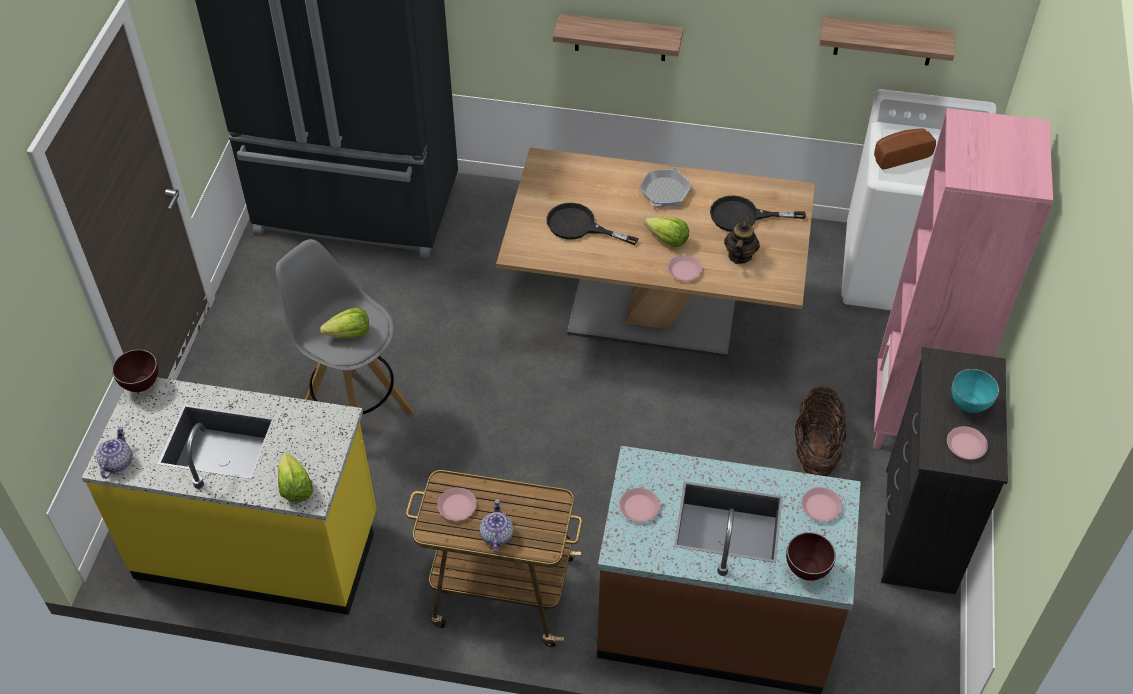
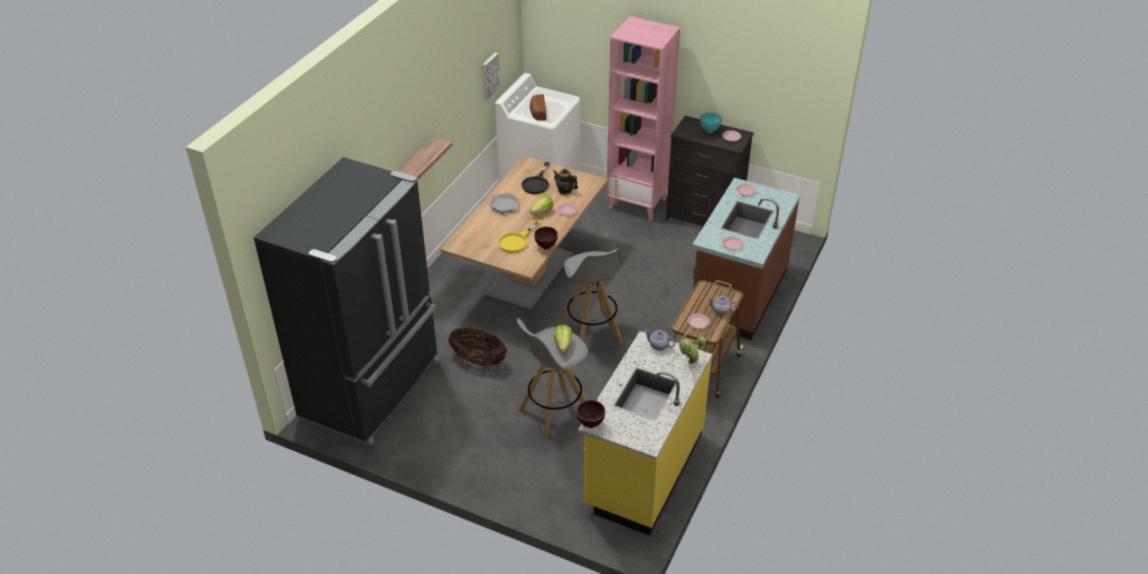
camera: 75 degrees left, 10 degrees down
(116, 462) = (649, 439): teapot -> teapot (658, 346)
(295, 487) = (689, 363): lettuce -> potted plant
(547, 421) = (592, 331): none -> grey stool
(579, 226) = (516, 241): black frying pan -> yellow frying pan
(806, 572) = (780, 203): brown bowl -> brown bowl (546, 247)
(815, 450) = (646, 238): basket -> basket (478, 360)
(884, 41) = (489, 75): shelf -> picture

